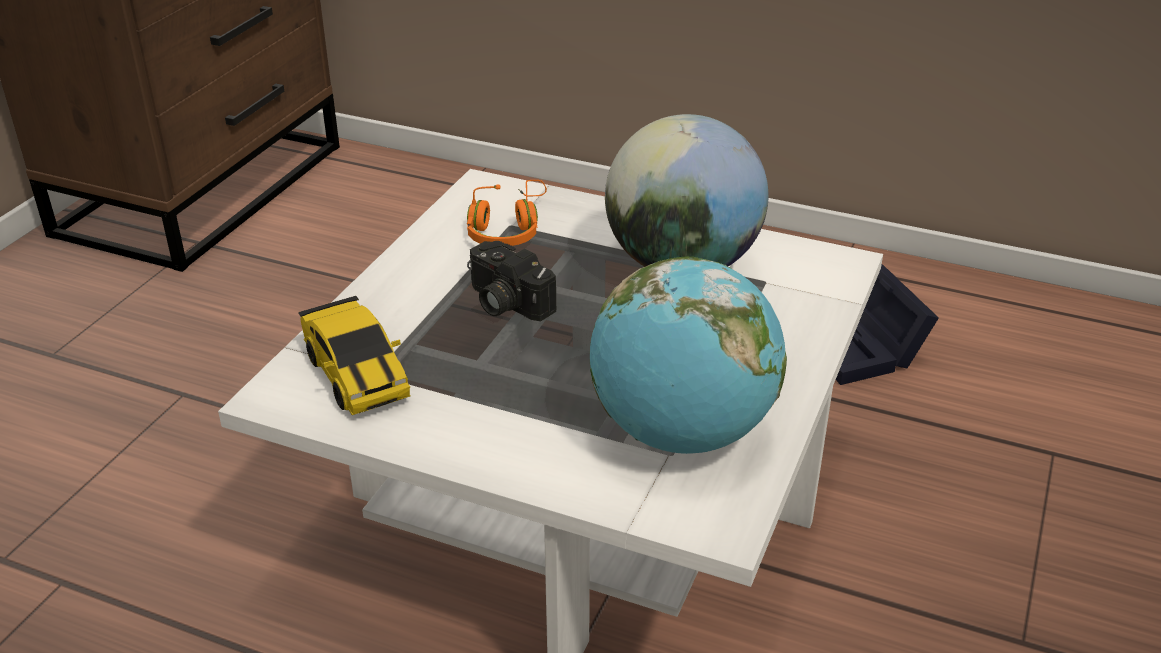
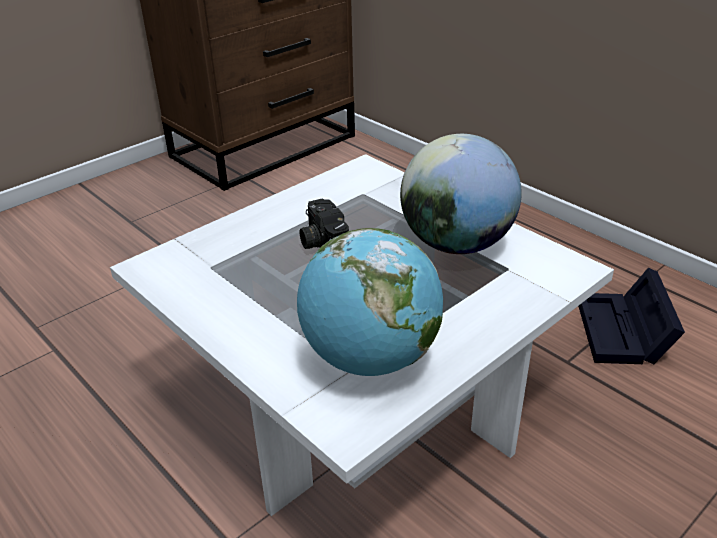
camera: 25 degrees right, 0 degrees up
(356, 374) = (199, 265): toy car -> none
(507, 229) = (359, 196): orange headphones -> none

